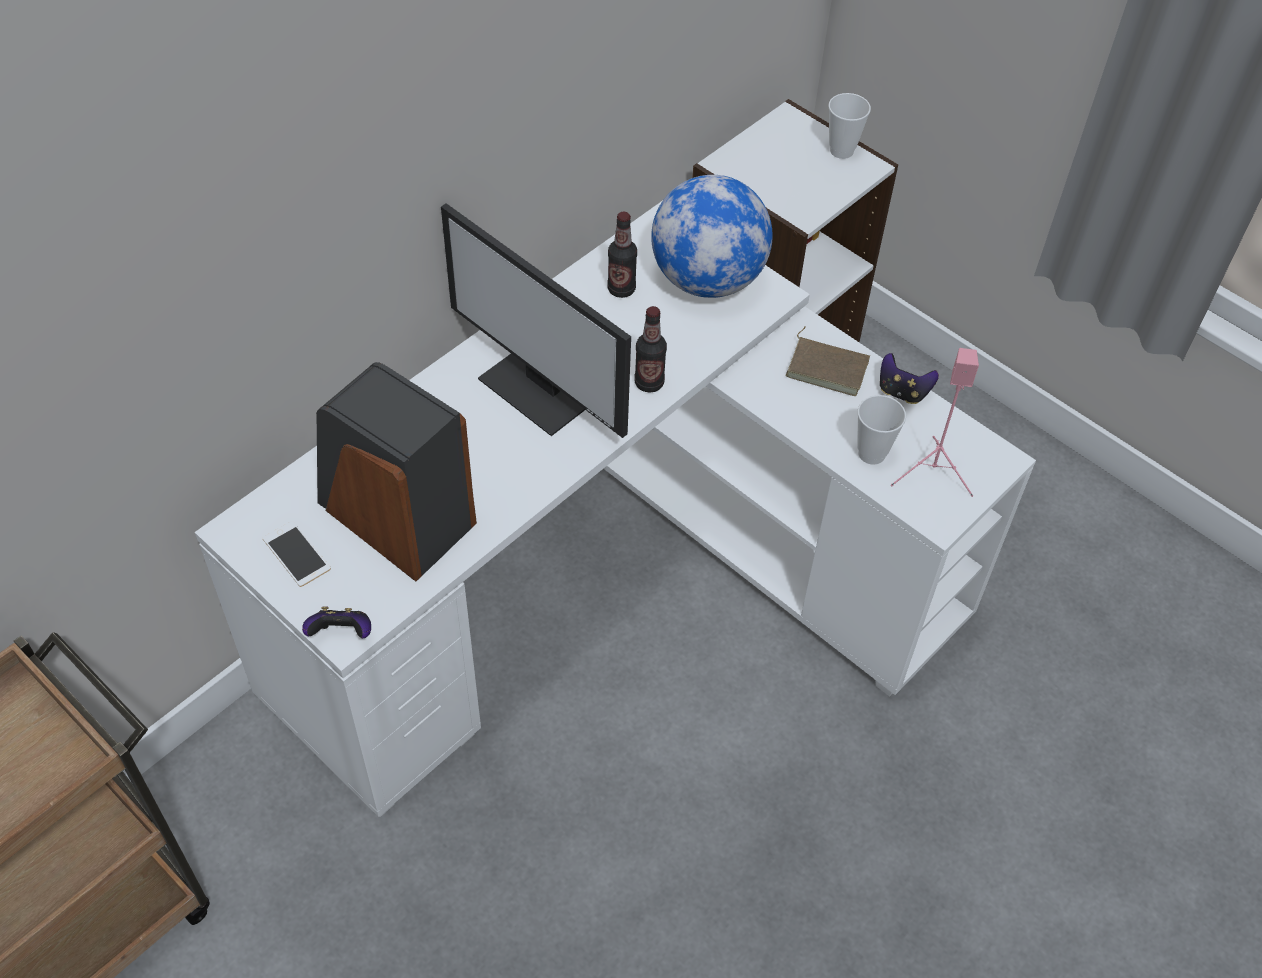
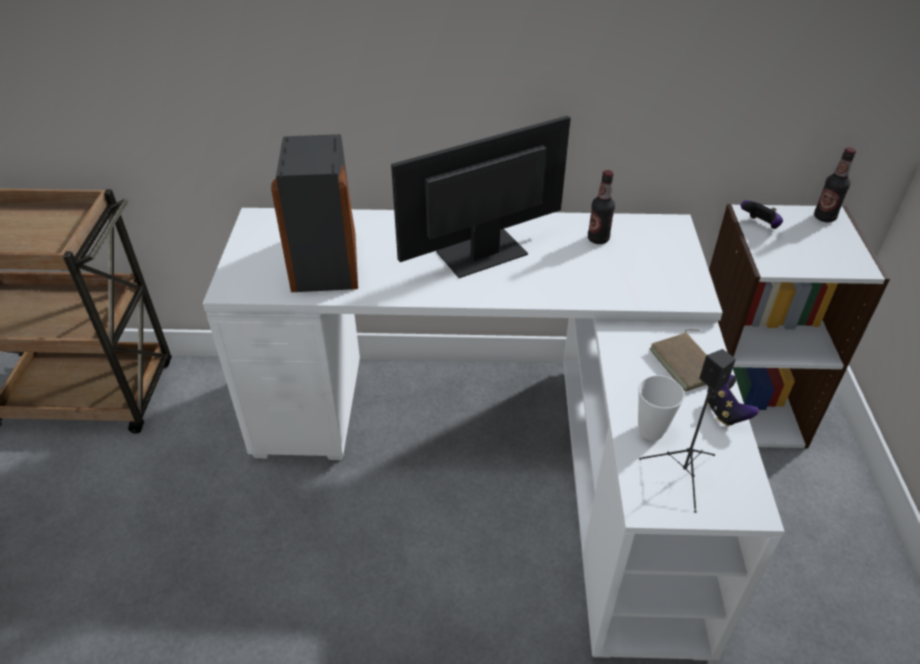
camera: 50 degrees right, 10 degrees down
(296, 554) = (263, 243): phone -> none
(342, 634) = (227, 288): game controller -> game controller (760, 225)
(540, 389) = (482, 254): monitor -> monitor turned 60 degrees clockwise
(649, 383) = (547, 290): bottle -> bottle (824, 217)
(707, 279) = (660, 265): globe -> none
(841, 150) = (851, 249): cup -> none
(933, 472) = (683, 475): pink speaker -> black speaker

